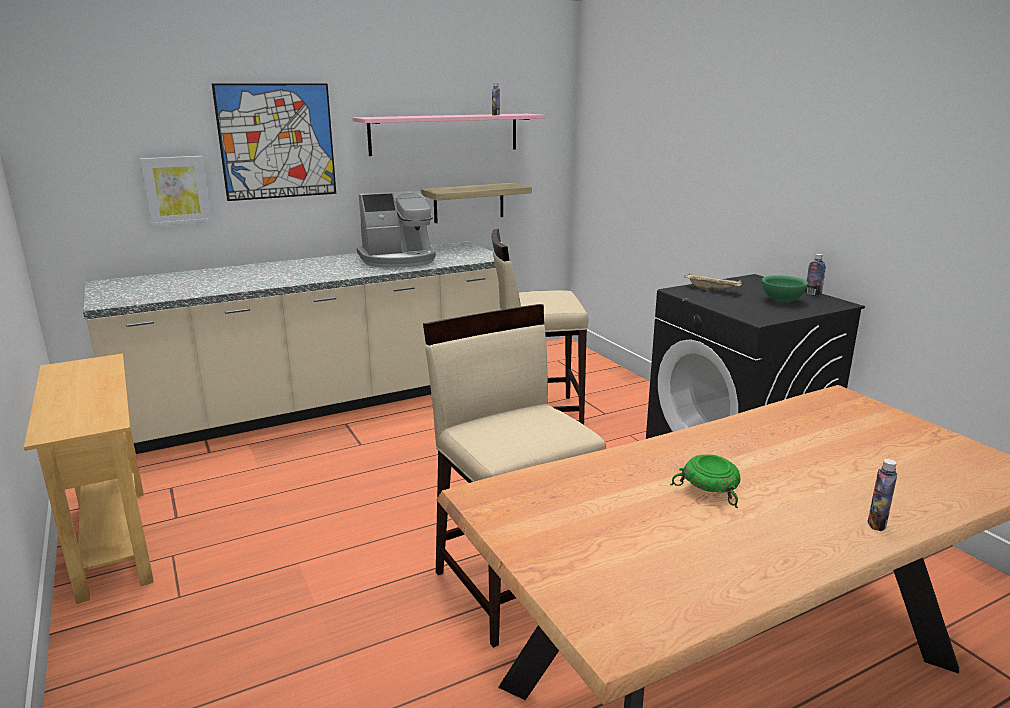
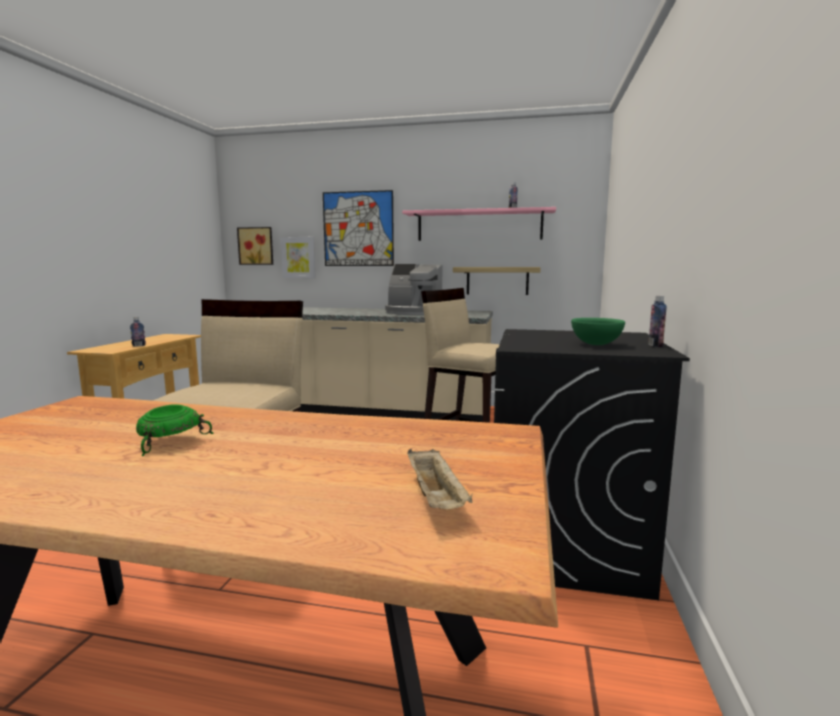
camera: 40 degrees right, 10 degrees down
(88, 175) = (256, 246): none -> picture
(712, 290) = (553, 333): beige tray -> beige tray (436, 498)
(876, 524) = (174, 510): bottle -> bottle (139, 345)

